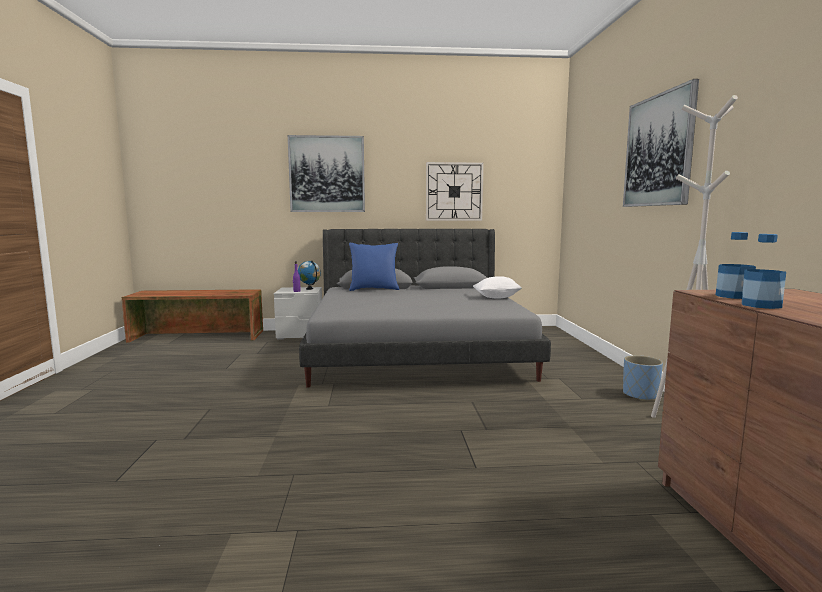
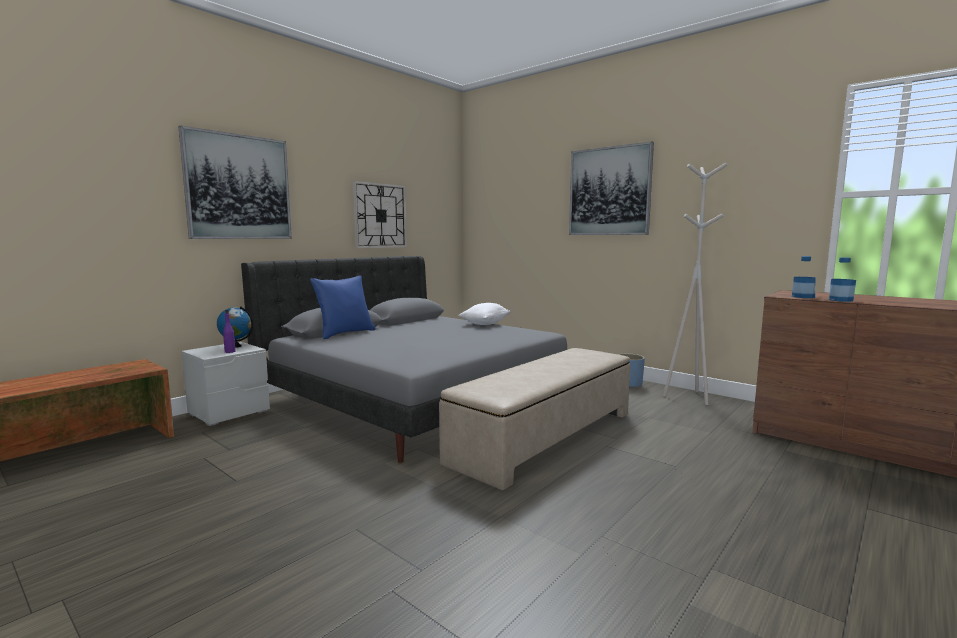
camera: 45 degrees left, 0 degrees up
(433, 406) = (545, 436): none -> beige bench

